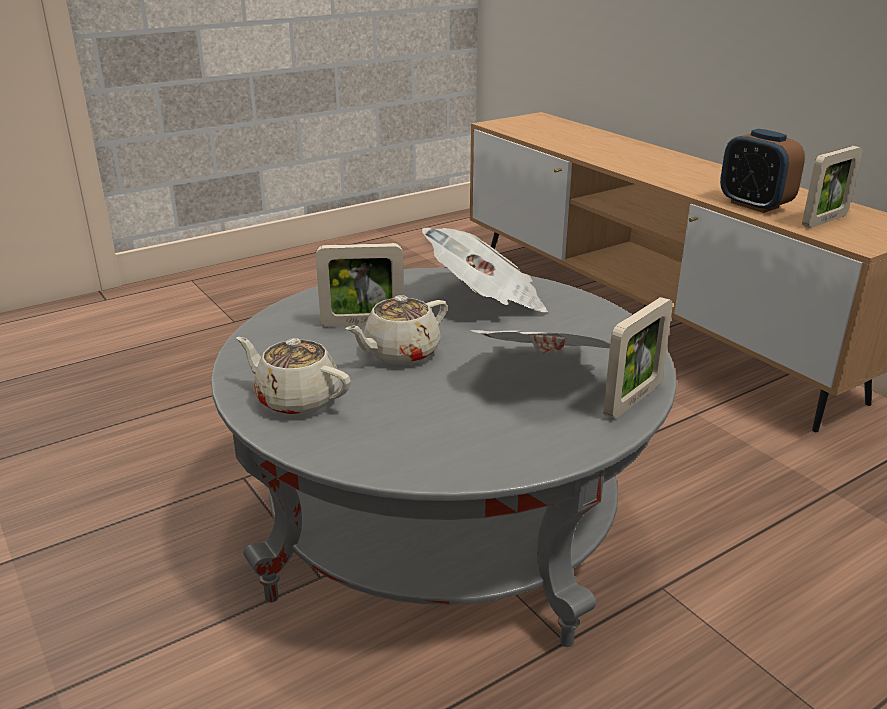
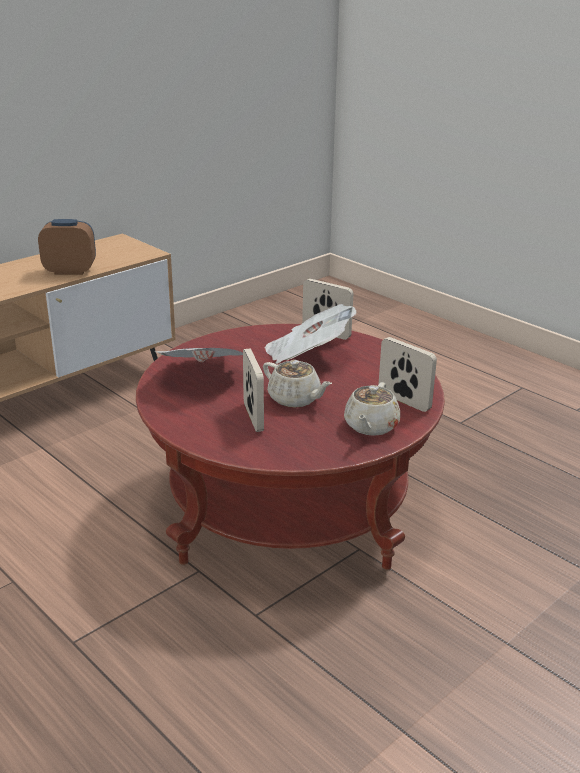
camera: 100 degrees left, 0 degrees up
(444, 522) = (288, 504): grey coffee table -> red coffee table
(754, 205) = (70, 271): alarm clock -> alarm clock turned 135 degrees counterclockwise
(824, 221) = (105, 257): picture frame -> picture frame (404, 401)

